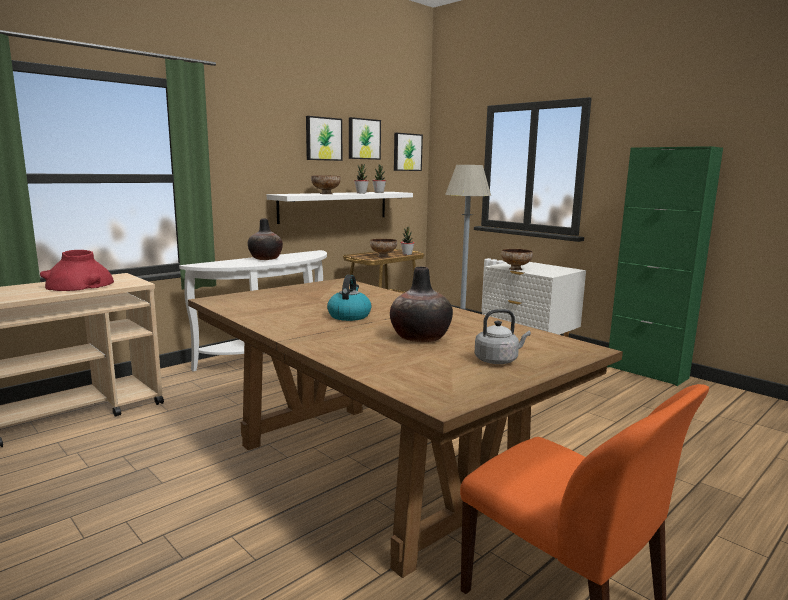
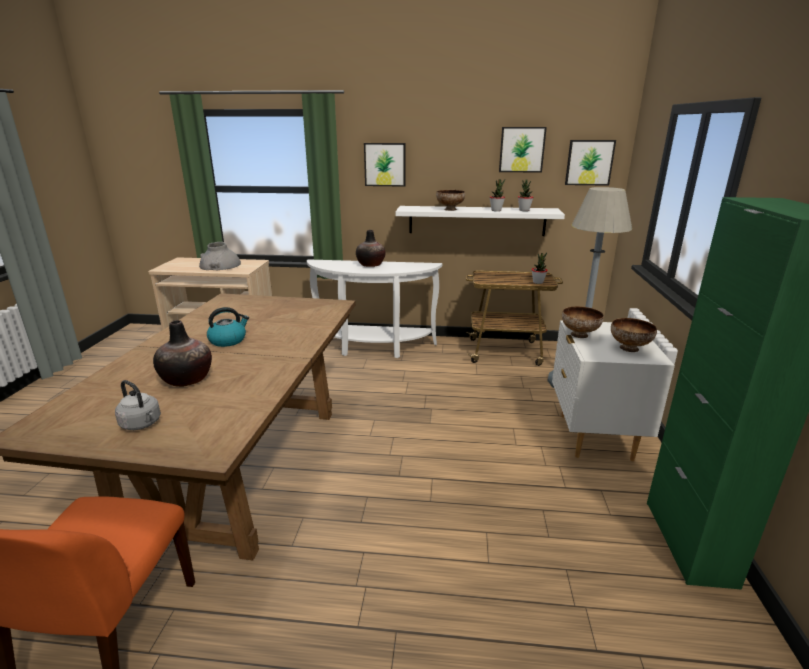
camera: 50 degrees right, 10 degrees up
(80, 285) = (220, 266): red vase -> grey vase
(323, 139) = (466, 151): picture -> picture (385, 164)
(383, 256) = (504, 280): bowl -> bowl (629, 348)

